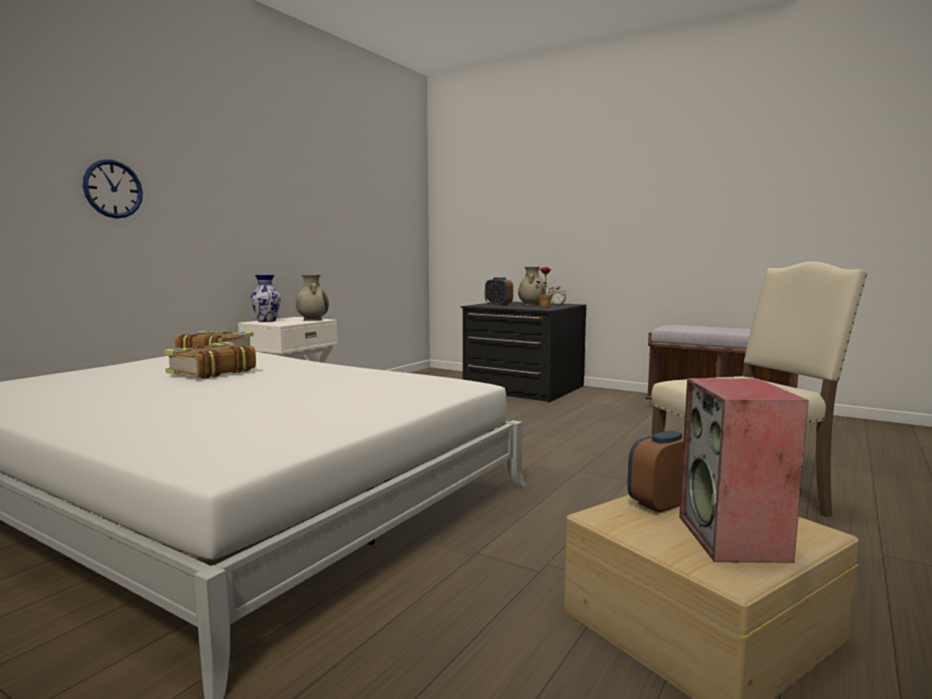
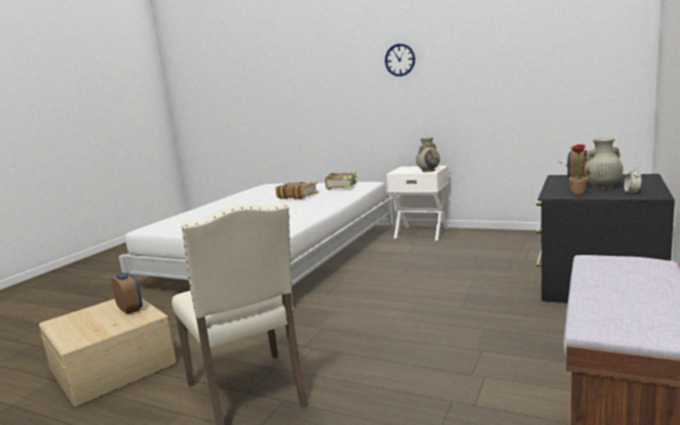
camera: 85 degrees right, 5 degrees up
(113, 189) = (331, 93): wall clock -> wall clock (400, 60)
(267, 321) = (412, 167): vase -> none
(734, 538) = (83, 323): speaker -> none

